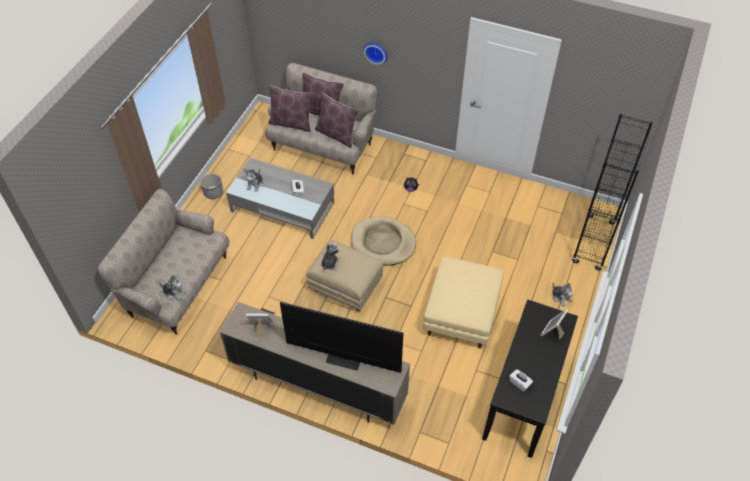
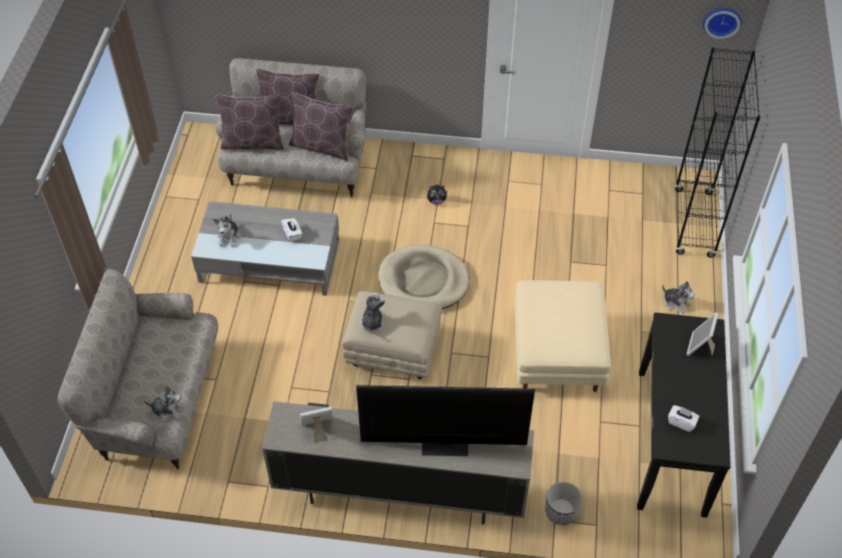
camera: 15 degrees left, 0 degrees up
(213, 192) = (165, 261): planter -> planter (561, 511)
(376, 52) = (359, 22): wall clock -> wall clock (722, 20)

